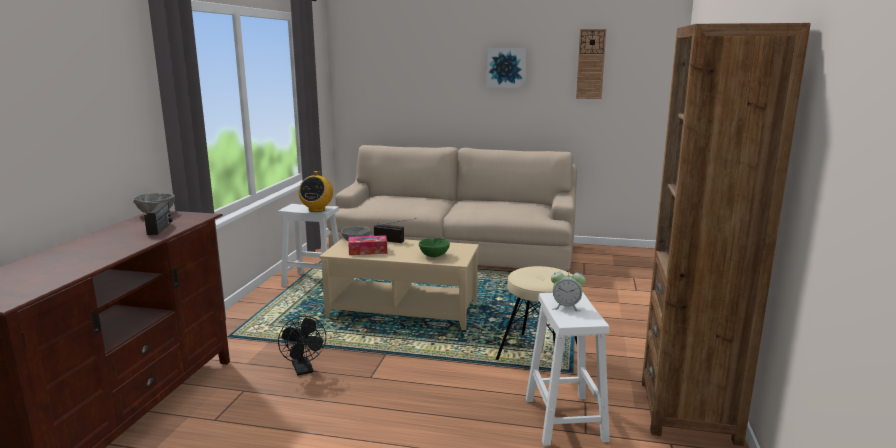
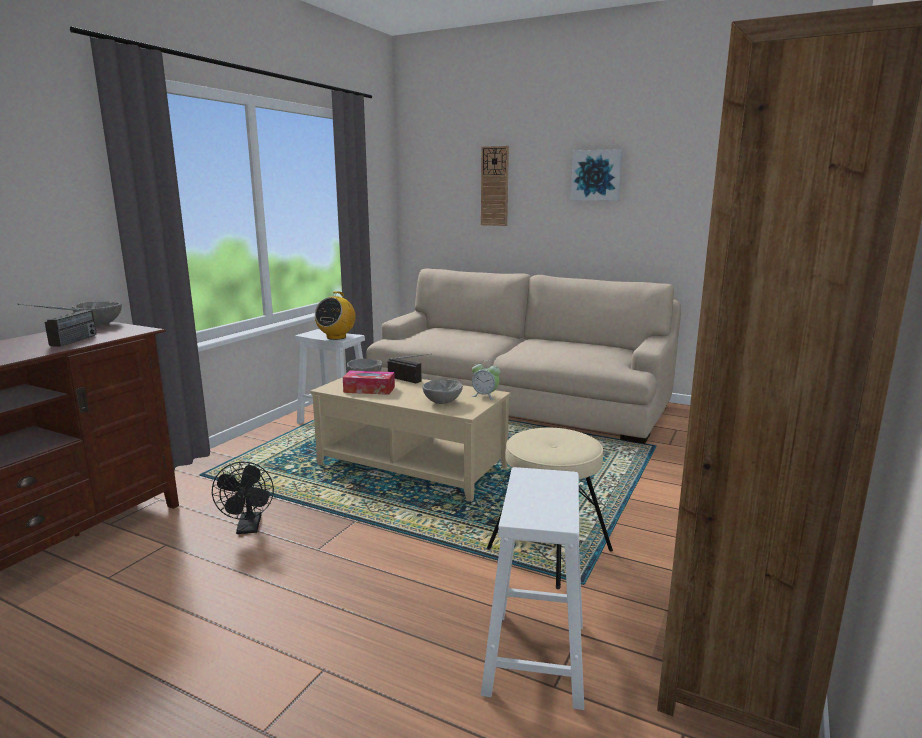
camera: 15 degrees right, 0 degrees up
(434, 255) = (442, 402): green bowl -> grey bowl
(566, 307) = (535, 493): alarm clock -> alarm clock (485, 396)
(590, 64) = (707, 169): wall clock -> wall clock (494, 186)

